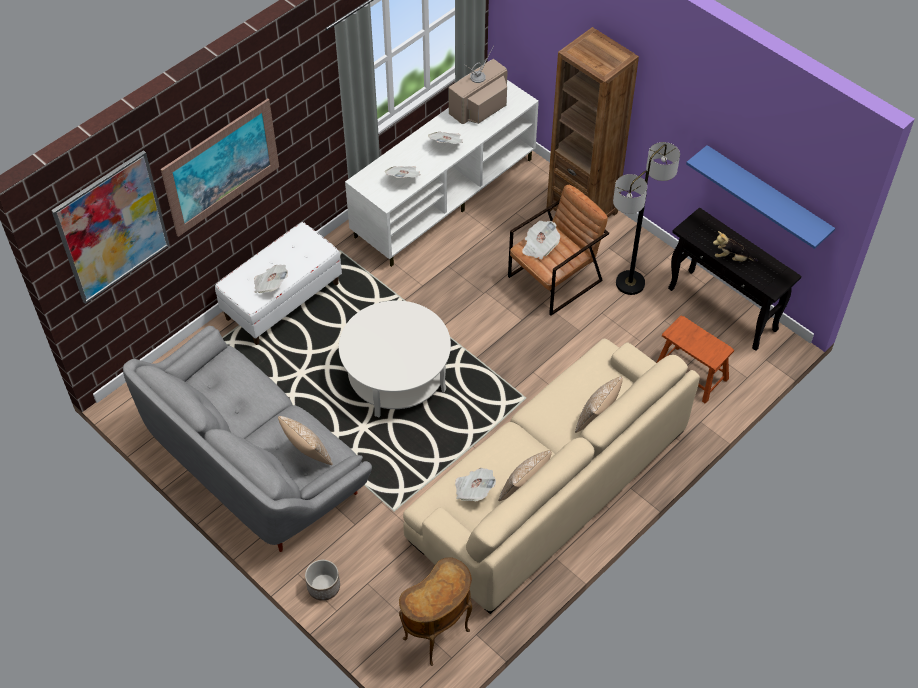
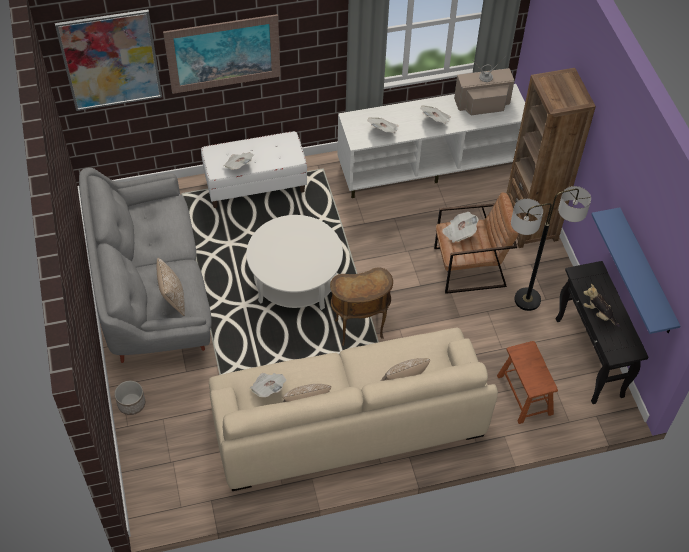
camera: 30 degrees right, 0 degrees up
(438, 636) = (183, 485): brown side table -> brown side table (360, 330)

